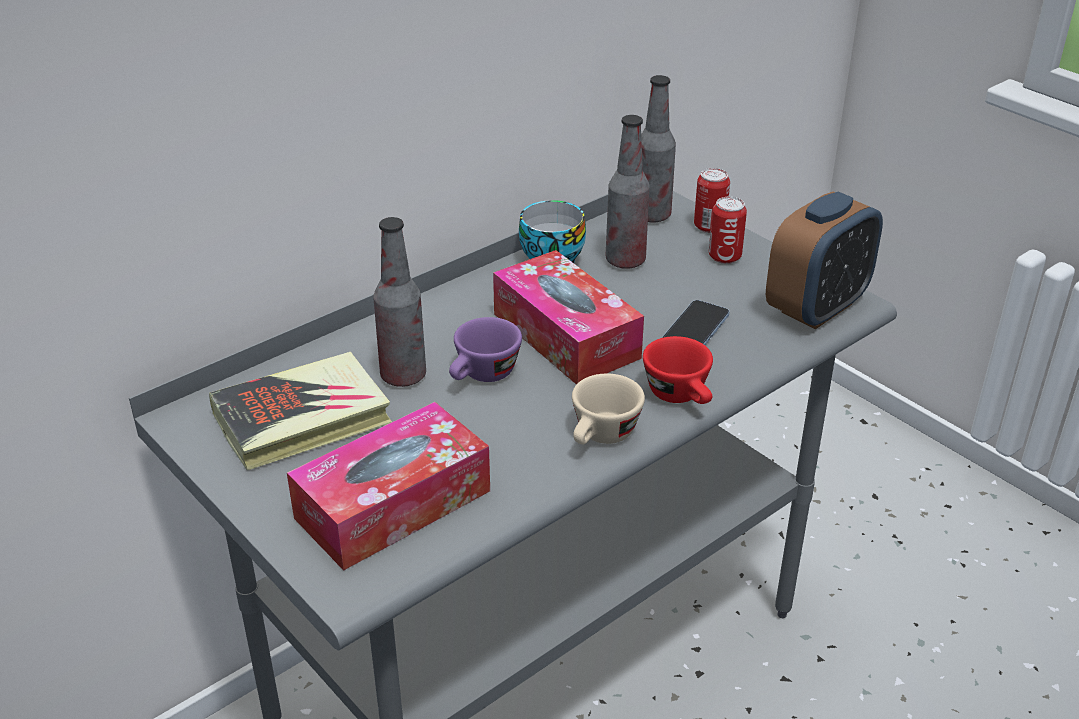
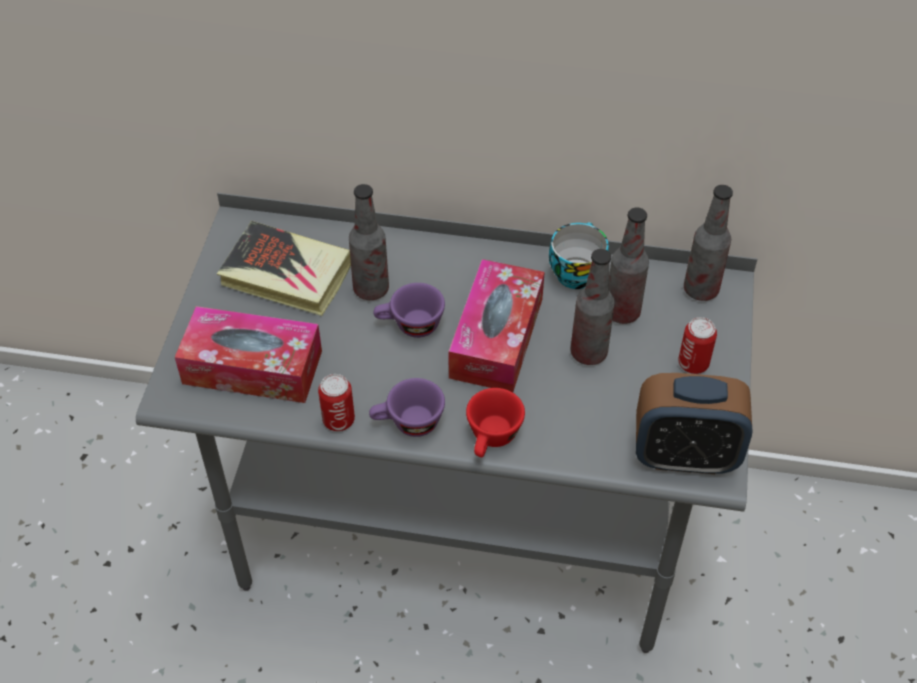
camera: 50 degrees right, 15 degrees up
(602, 437) = (408, 424): beige cup -> purple cup
(647, 298) = (588, 353): none -> bottle
(695, 329) = (579, 401): phone -> none
(709, 226) = (725, 331): can -> can (338, 420)

